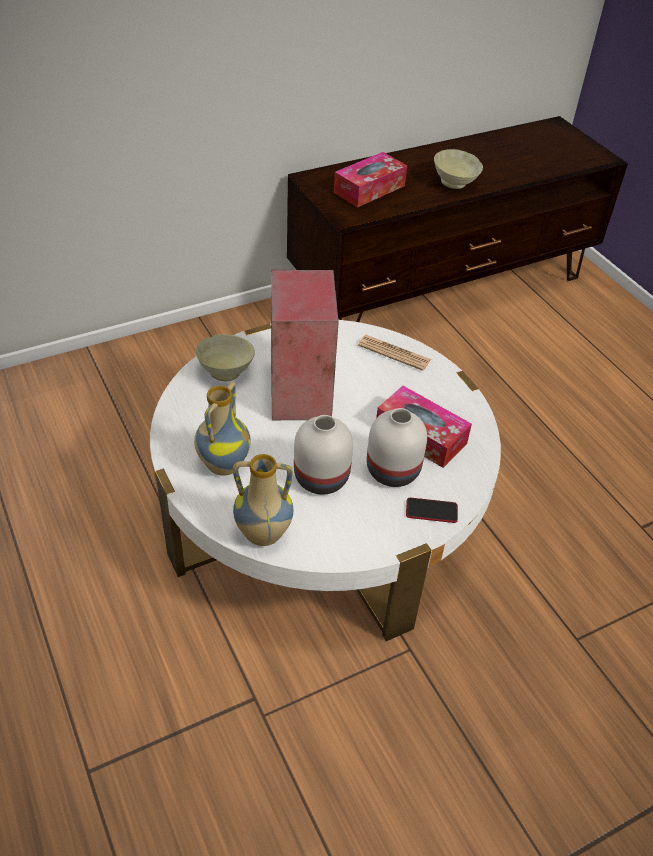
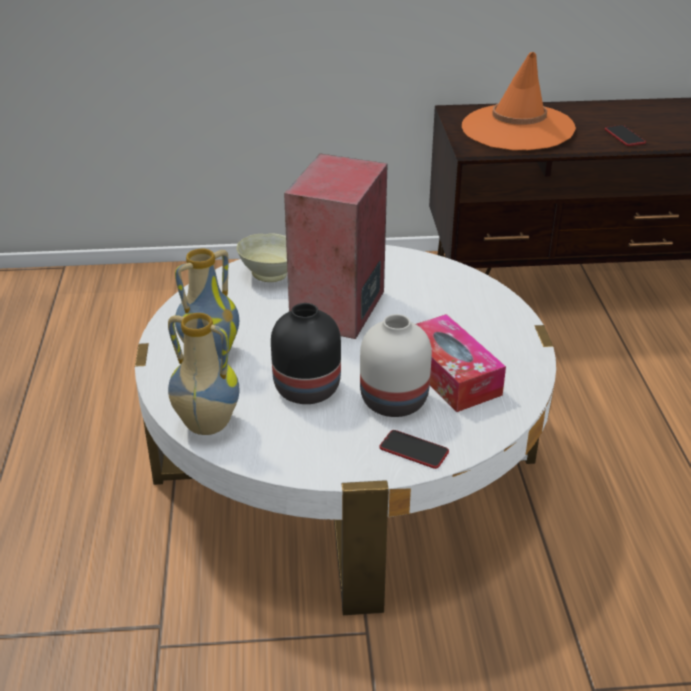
camera: 25 degrees right, 10 degrees down
(323, 477) = (309, 389): white vase -> black vase
(369, 189) = (517, 128): tissue box -> orange hat
(394, 353) = (470, 293): newspaper -> none
(454, 183) = (624, 136): beige bowl -> phone

